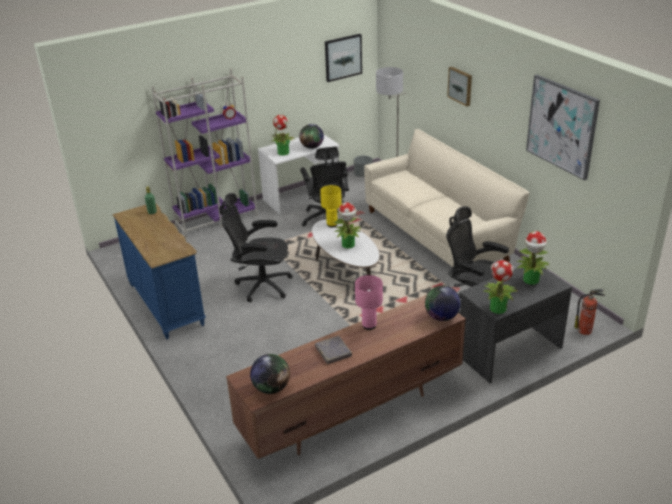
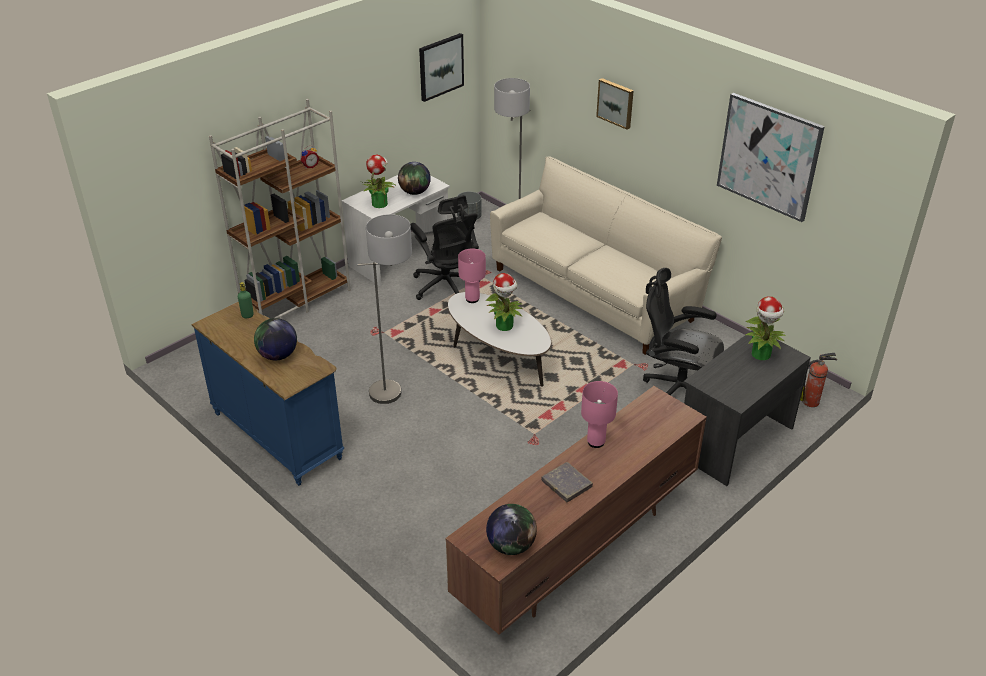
camera: 15 degrees left, 5 degrees up
(217, 220) = (298, 303): purple bookcase -> brown bookcase
(260, 286) = (395, 392): office chair -> grey floor lamp
(332, 224) = (472, 299): yellow table lamp -> pink table lamp
(442, 317) = (678, 418): globe -> globe (278, 355)
(497, 308) = (737, 397): potted plant -> none

